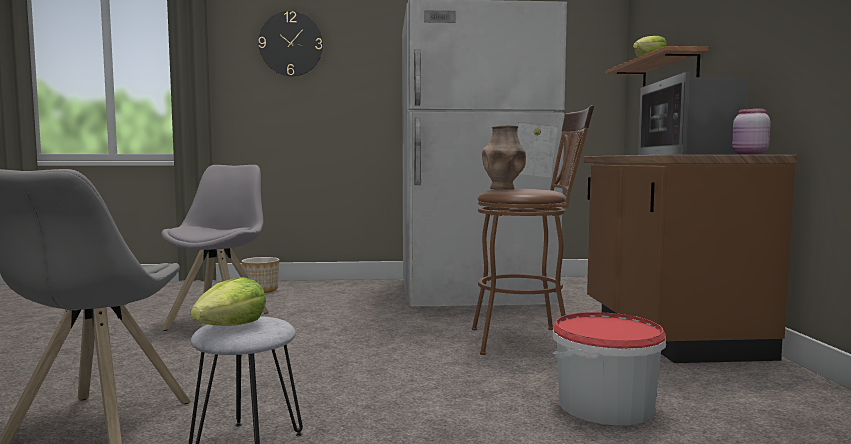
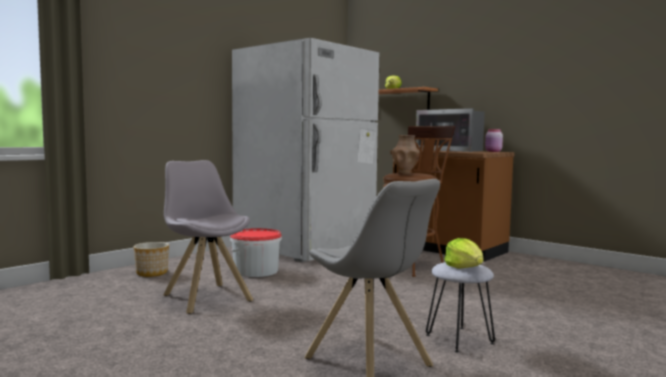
camera: 45 degrees left, 0 degrees up
(291, 44) = (146, 46): wall clock -> none
(606, 405) = (512, 282): bucket -> bucket (256, 271)

